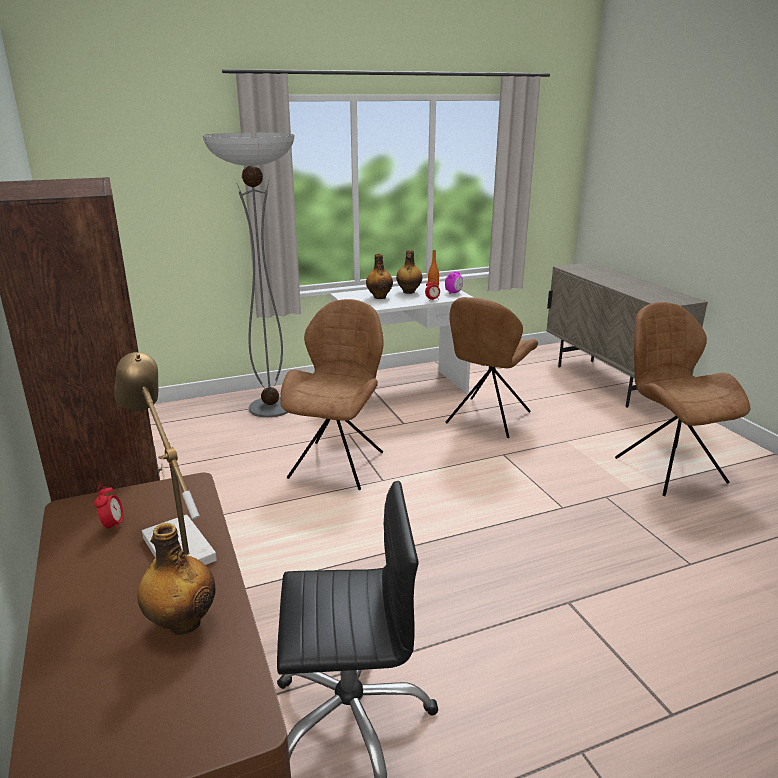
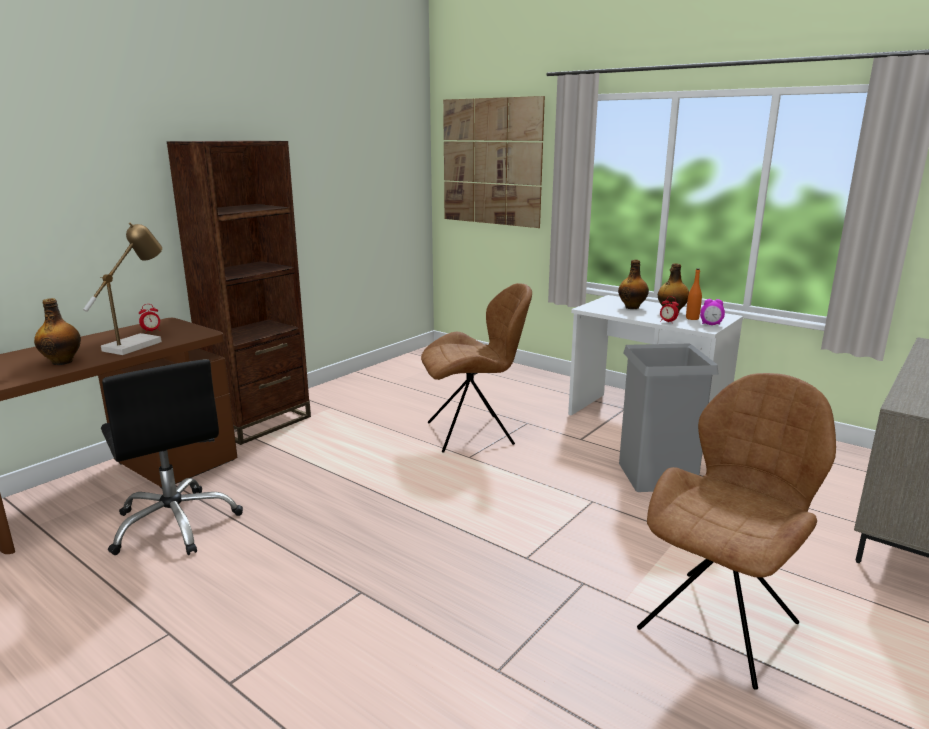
camera: 60 degrees right, 5 degrees down
(142, 174) = (491, 162): none -> picture
(271, 407) = (526, 385): floor lamp -> none
(487, 419) = (657, 475): brown chair -> grey trash can

